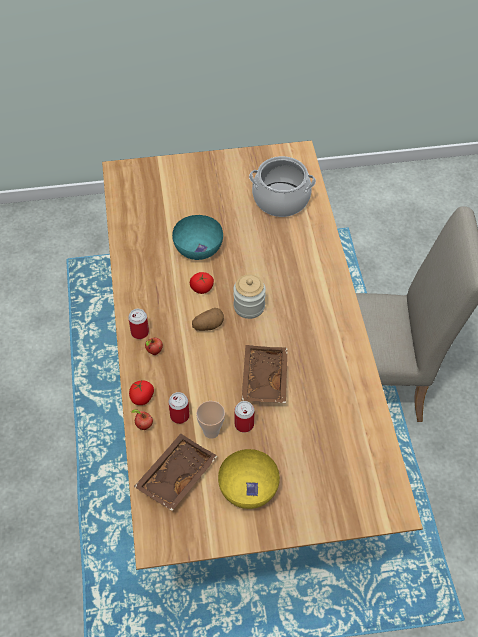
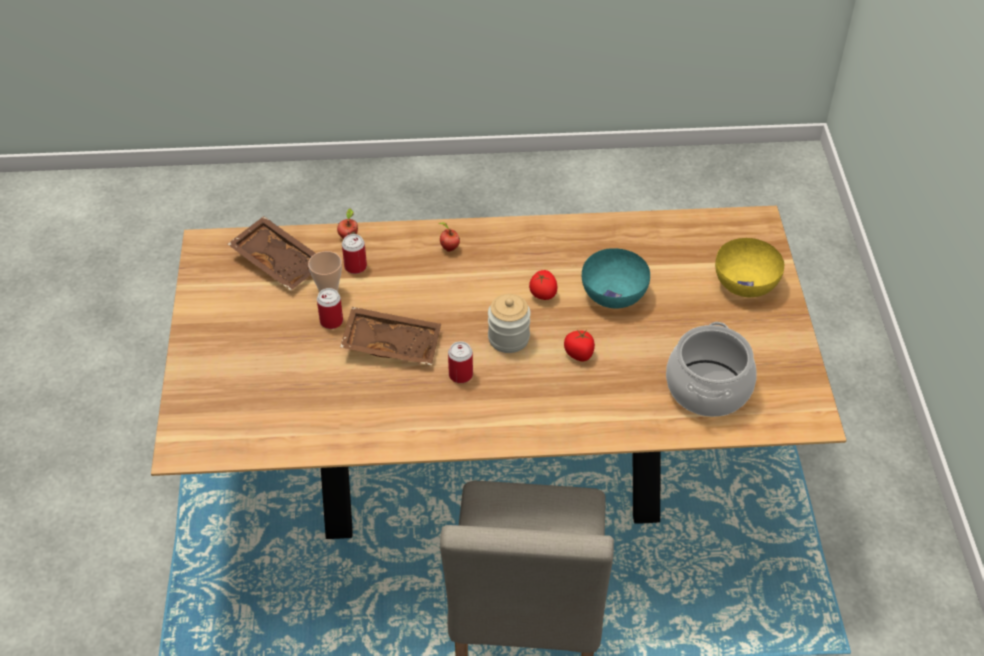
camera: 95 degrees right, 5 degrees down
(139, 332) = (480, 236): can -> can (460, 375)
(142, 398) = (386, 237): tomato -> tomato (579, 354)
(208, 326) = (482, 297): potato -> none
(248, 488) = (248, 319): yellow bowl -> yellow bowl (746, 283)

